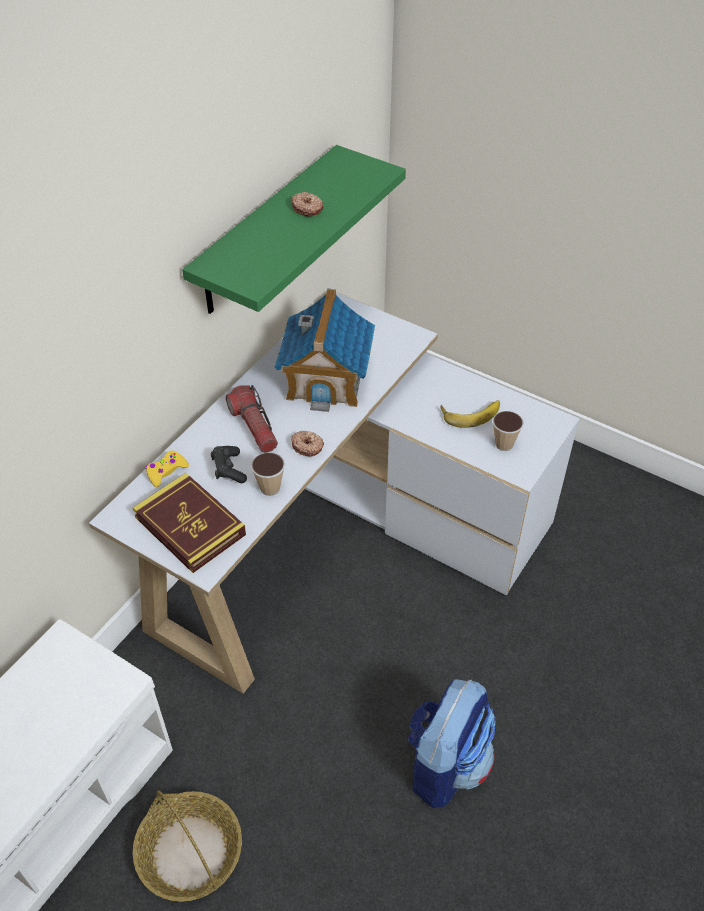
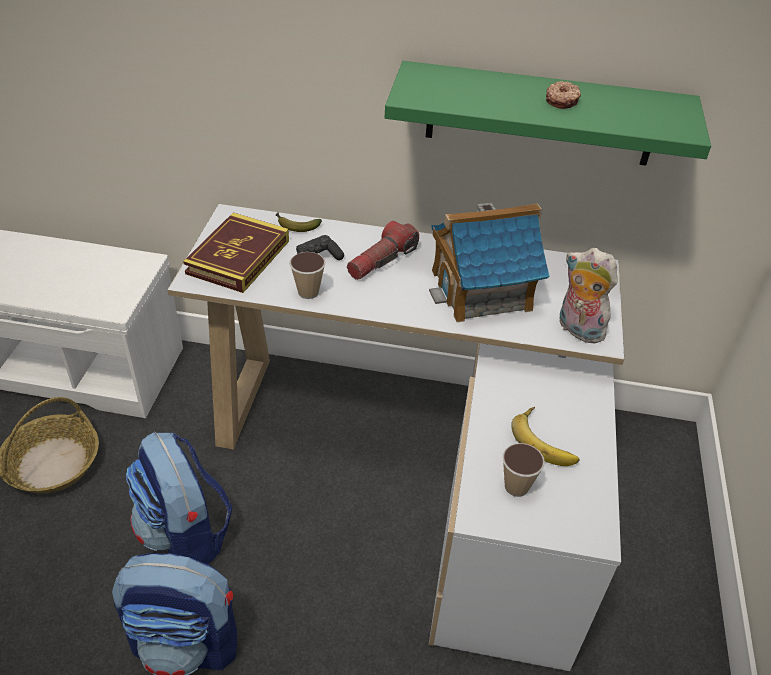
camera: 65 degrees right, 5 degrees down
(166, 471) = (295, 226): yellow game controller -> banana
(307, 446) = (377, 302): donut -> none
(335, 742) = (186, 535): none -> backpack
(398, 344) = (577, 329): none -> plush toy

